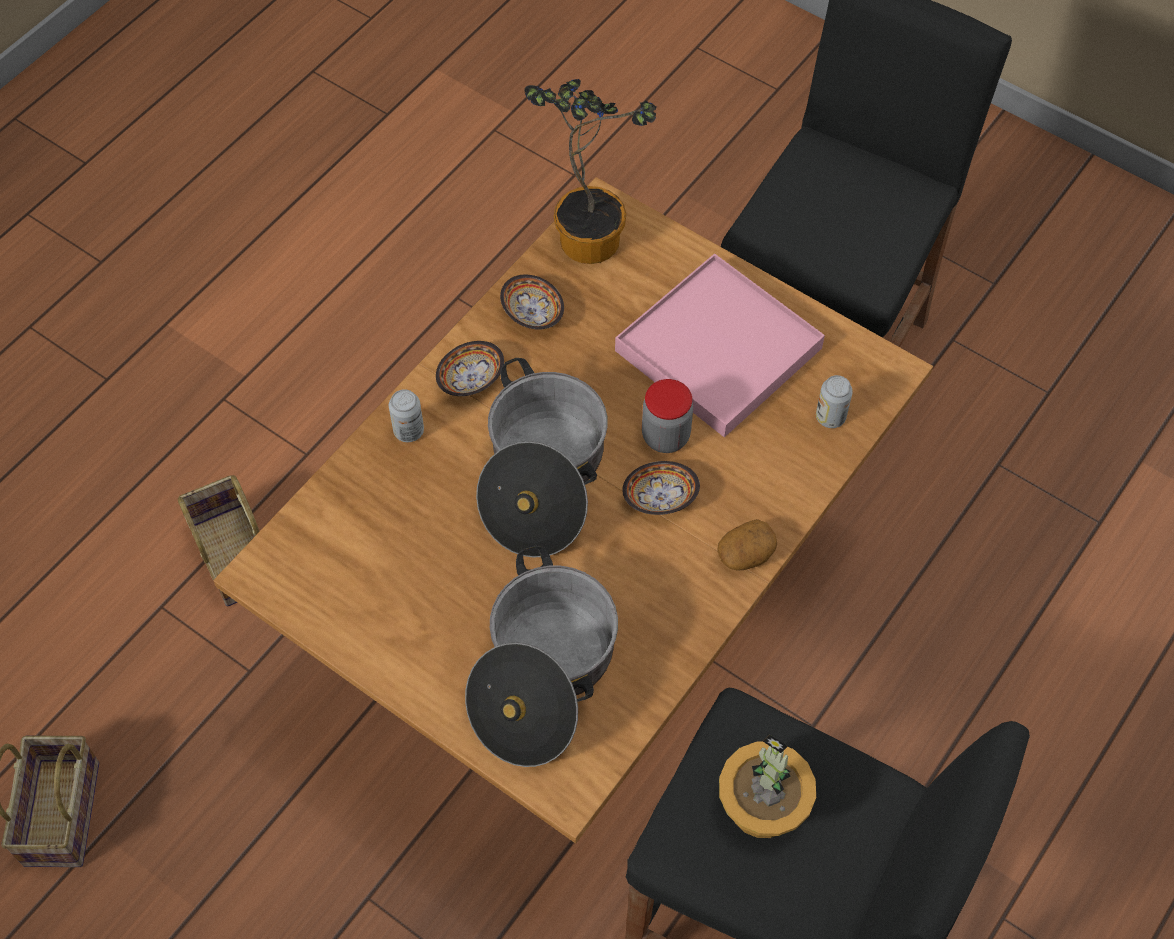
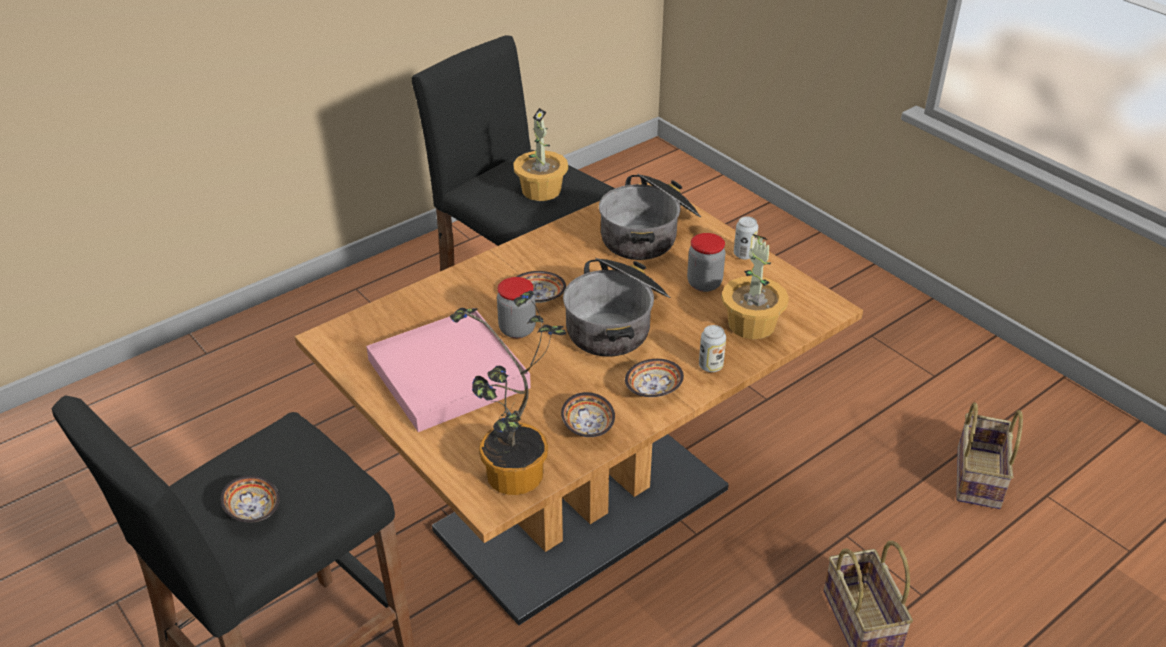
camera: 165 degrees left, 20 degrees down
(365, 514) = (751, 325): none -> potted plant
(439, 580) = (704, 283): none -> jar
(745, 554) = (496, 263): potato -> none
(830, 417) = (392, 319): can -> can (744, 254)
(837, 184) = (253, 511): none -> bowl

